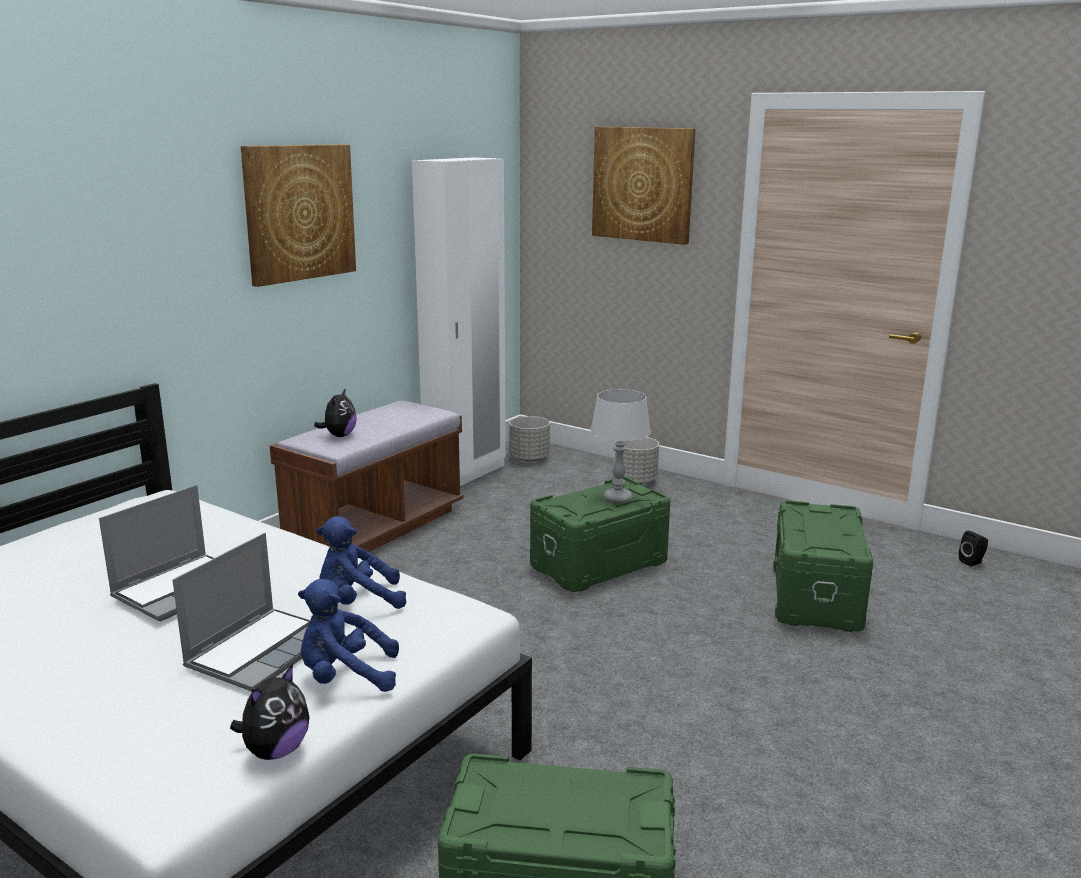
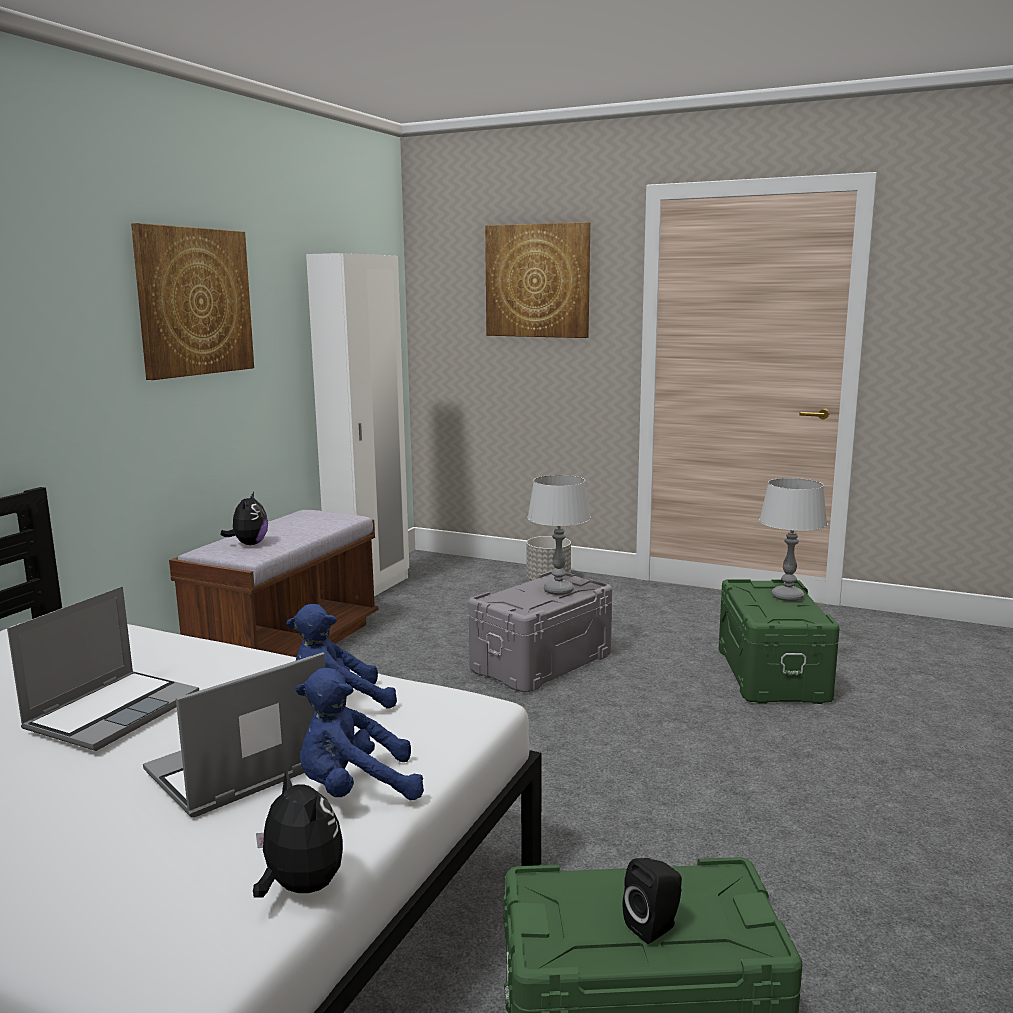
camera: 10 degrees left, 5 degrees down
(262, 650) = (238, 771): laptop -> laptop turned 150 degrees counterclockwise
(275, 751) = (299, 887): plush toy -> plush toy turned 60 degrees counterclockwise
(529, 458) = (432, 569): grey planter -> none
(597, 563) = (540, 662): green storage box -> grey storage box
(837, 524) = (787, 597): none -> grey table lamp
(972, 562) = (902, 629): black speaker -> black speaker (655, 927)

